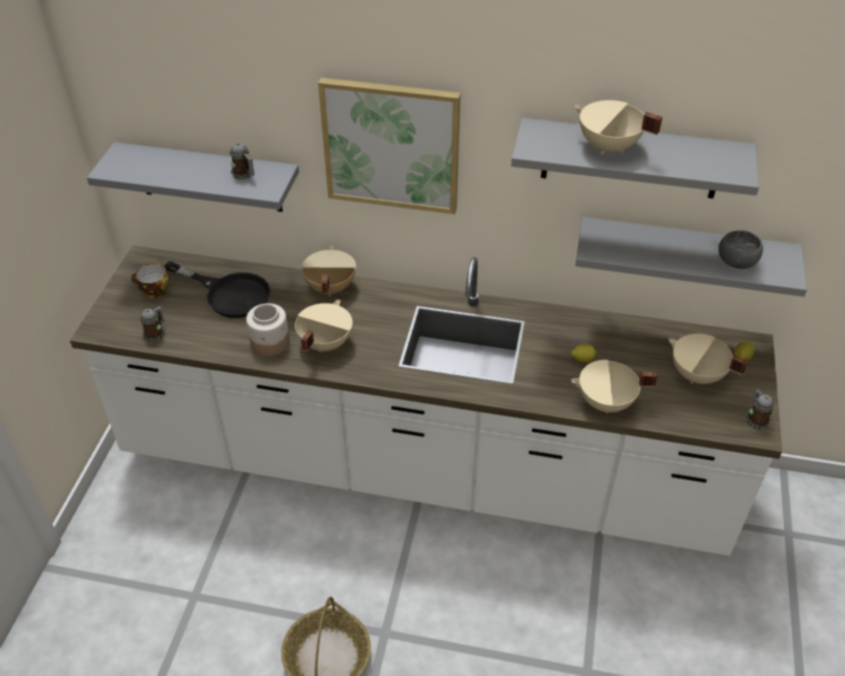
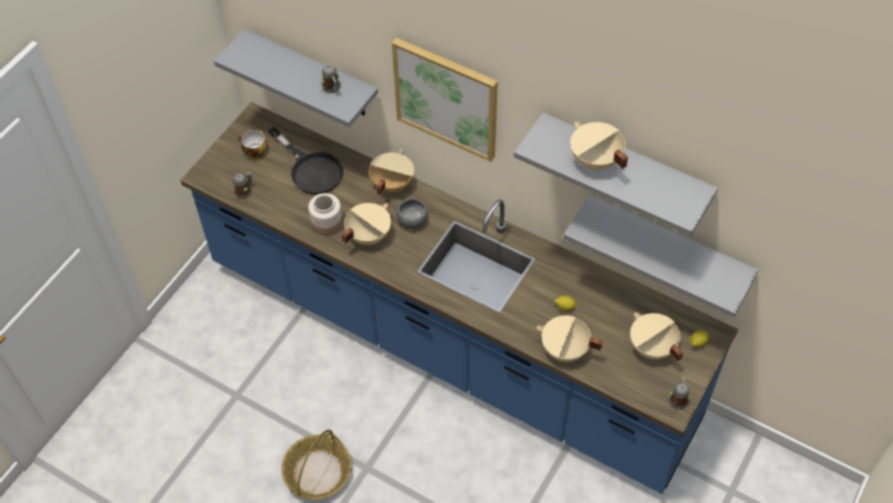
camera: 20 degrees right, 10 degrees up
(422, 469) = (448, 343): white counter -> blue counter
(737, 263) = (692, 273): grey bowl -> grey bowl (412, 221)

